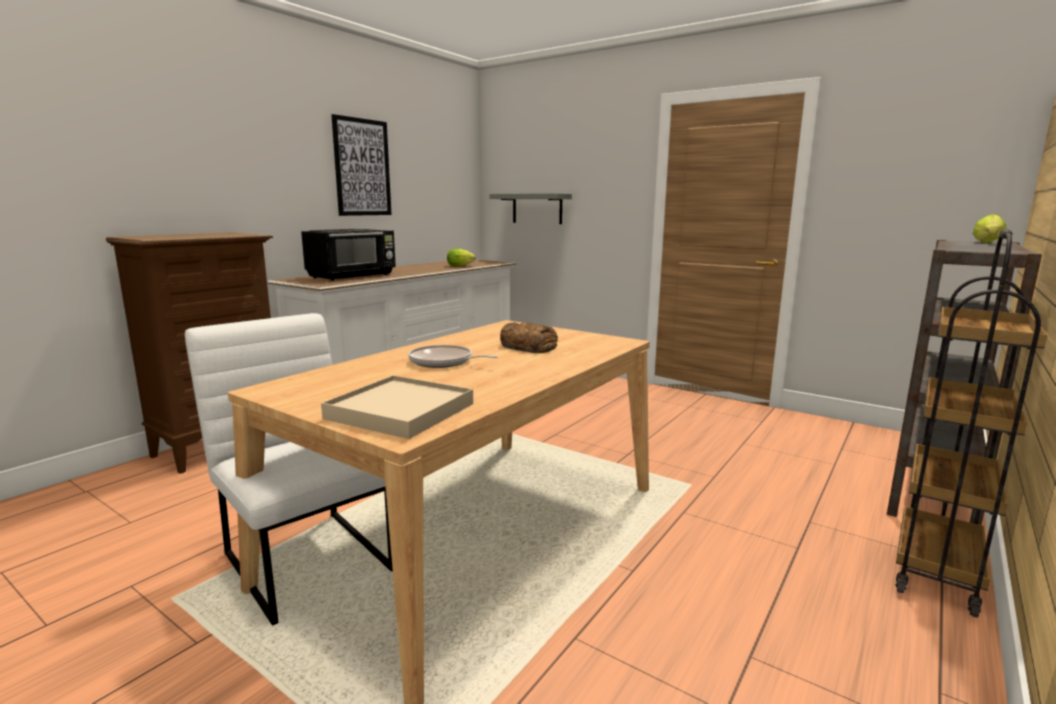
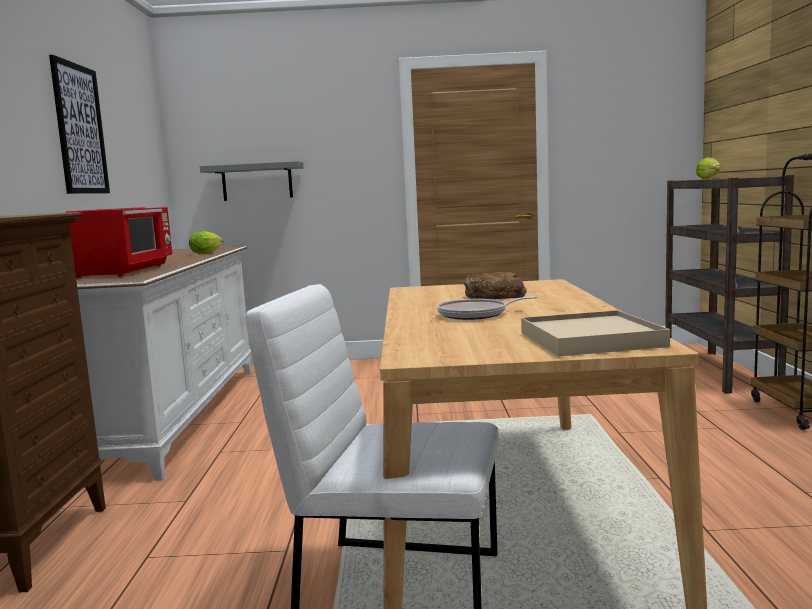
camera: 35 degrees left, 5 degrees down
(353, 276) = (124, 271): black microwave -> red microwave

